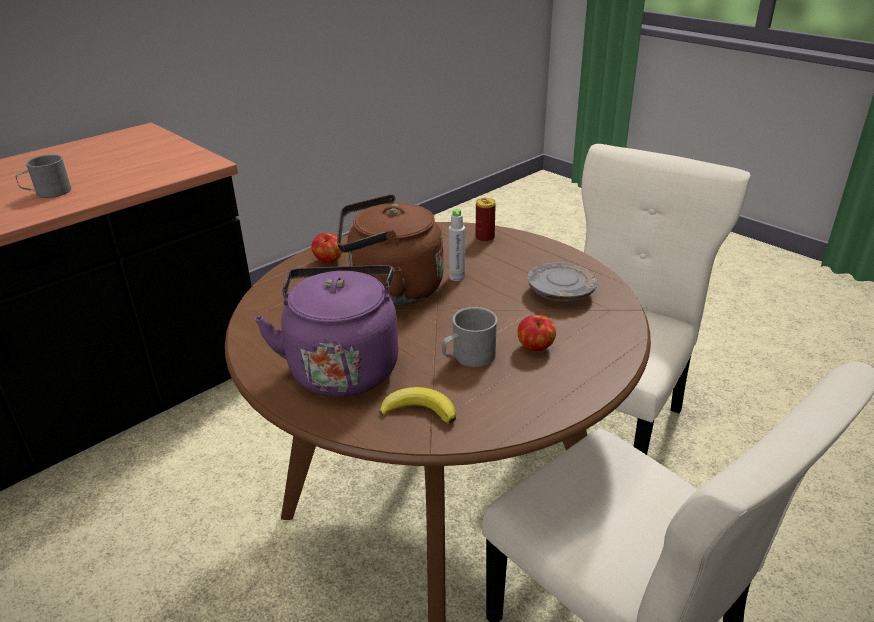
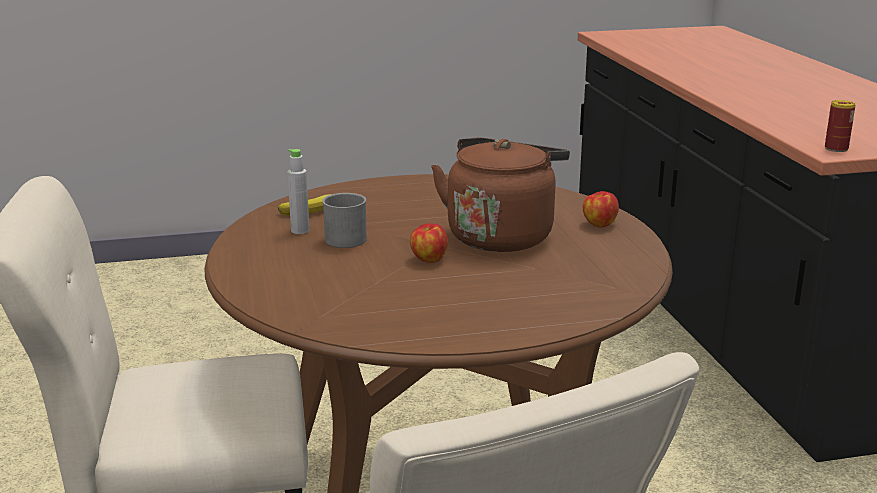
camera: 120 degrees right, 10 degrees down
(47, 193) = (780, 103): grey mug -> none
(343, 366) = (401, 200): purple kettle -> none
(457, 277) = (490, 267): grey bottle -> grey bottle (300, 231)
(485, 238) = (571, 306): can -> can (836, 149)
(535, 348) = (316, 263): apple -> apple (428, 259)
(561, 292) = (387, 304): grey plate -> none

